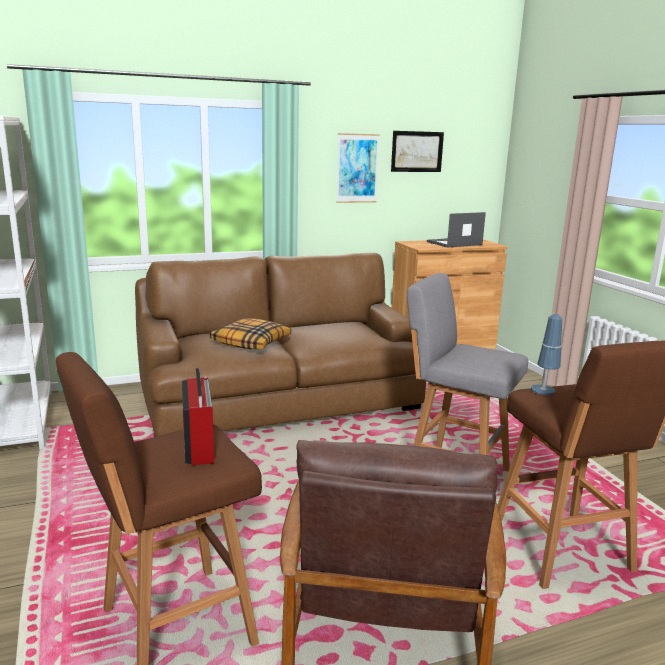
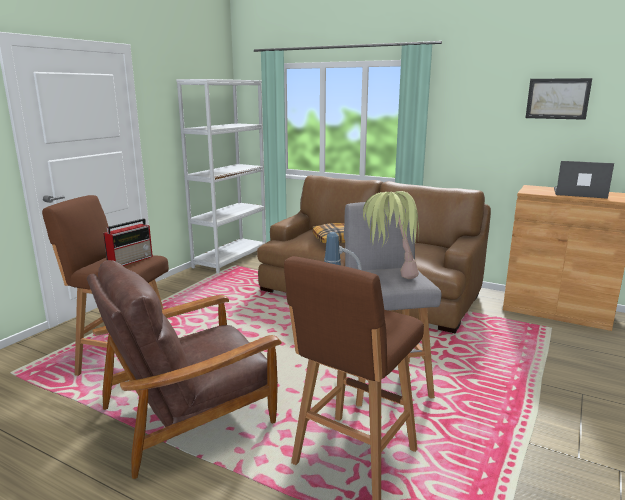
camera: 50 degrees right, 0 degrees up
(357, 168) = (490, 114): picture -> none
(478, 357) = (388, 276): none -> potted plant

